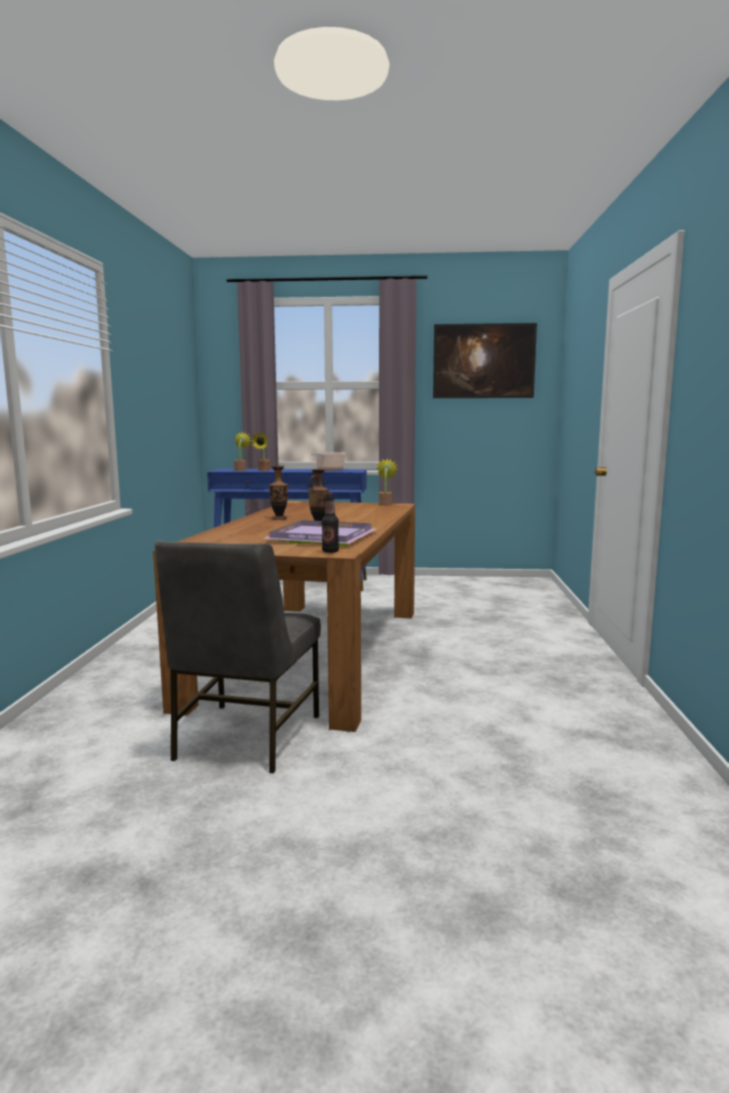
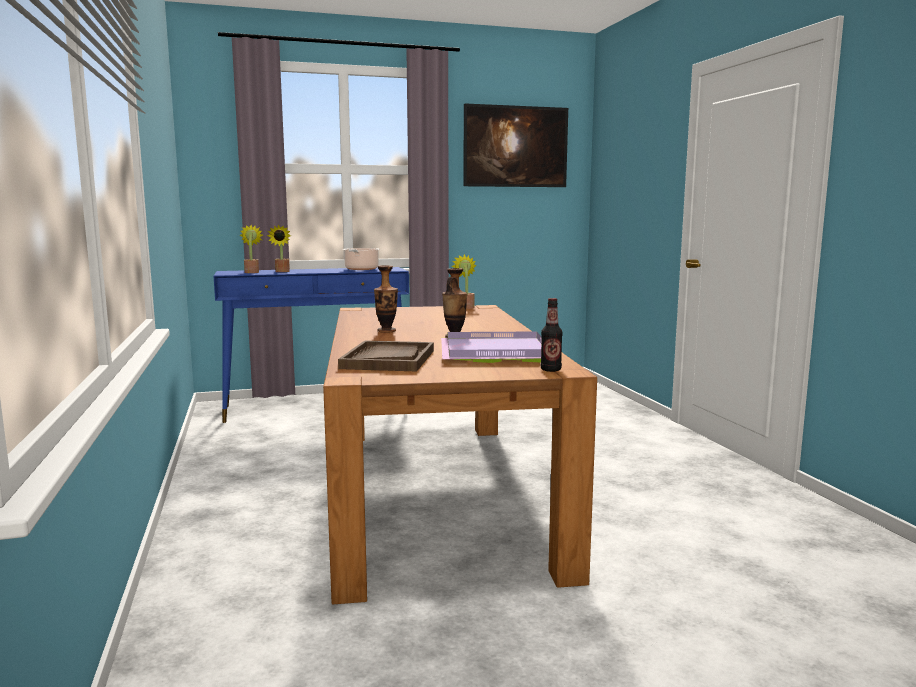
camera: 20 degrees left, 0 degrees up
(234, 537) = (388, 359): none -> brown tray
(245, 738) = (472, 619): grey chair -> none

